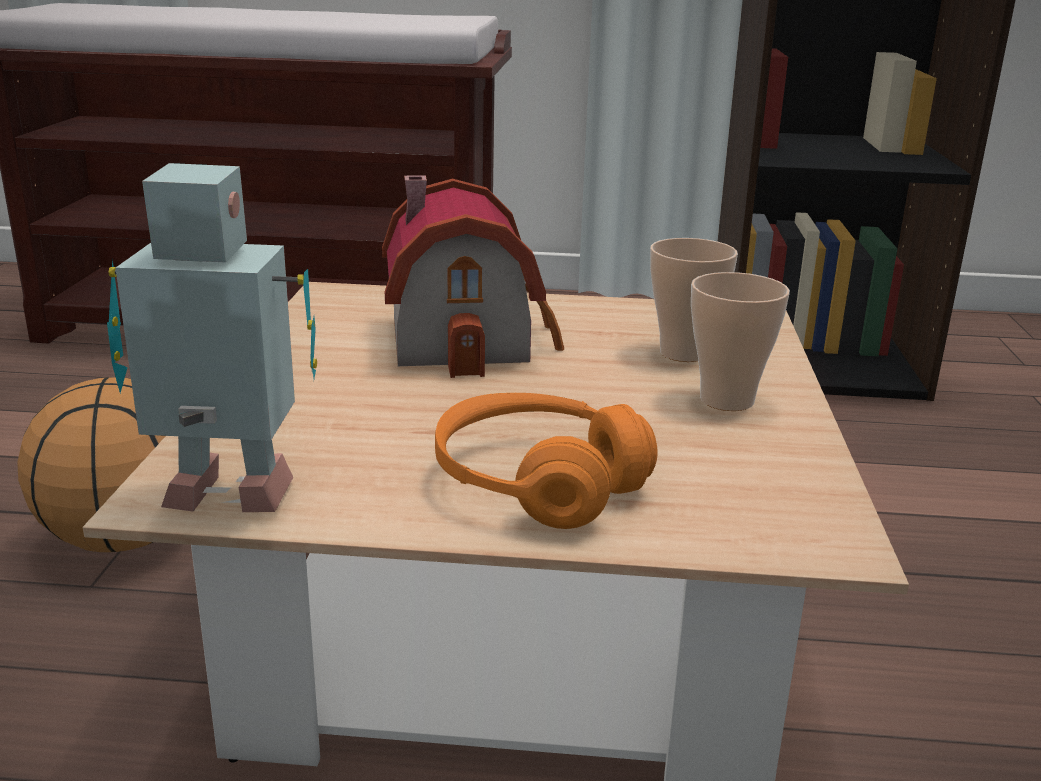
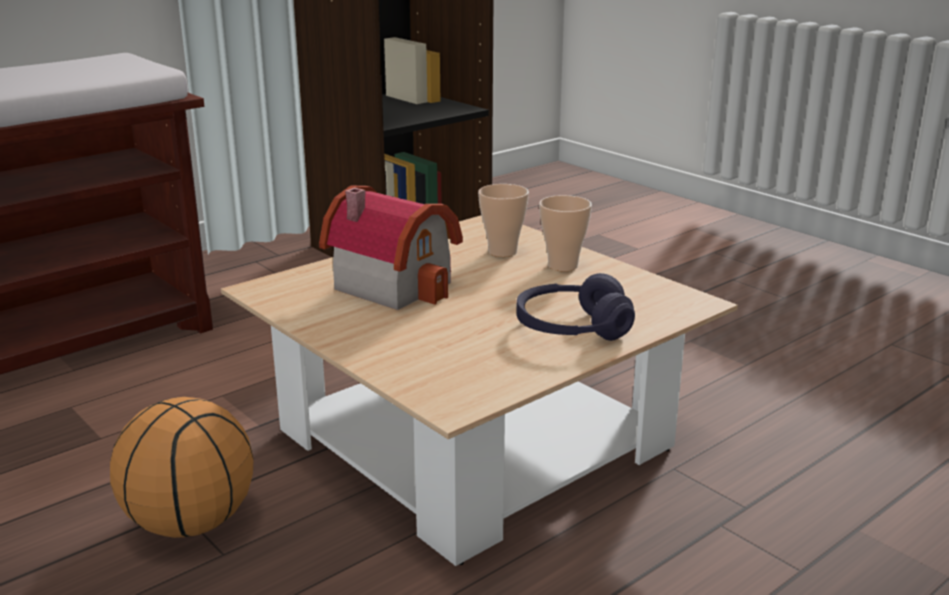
camera: 45 degrees left, 0 degrees up
(230, 501) = (481, 393): toy robot -> none
(538, 483) = (572, 328): orange headphones -> purple headphones

